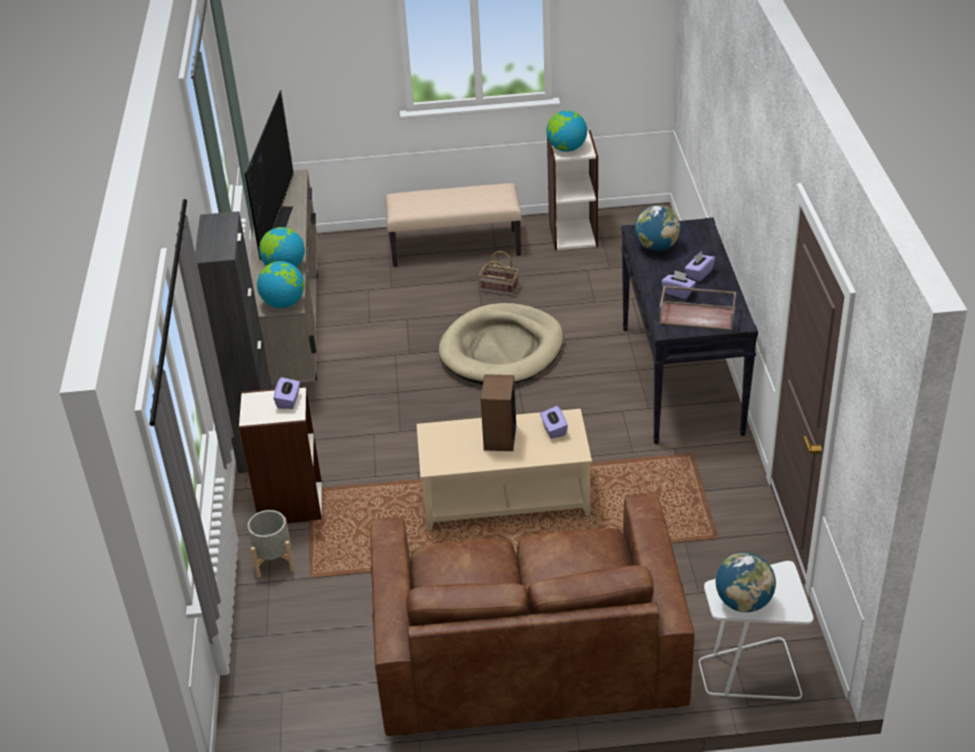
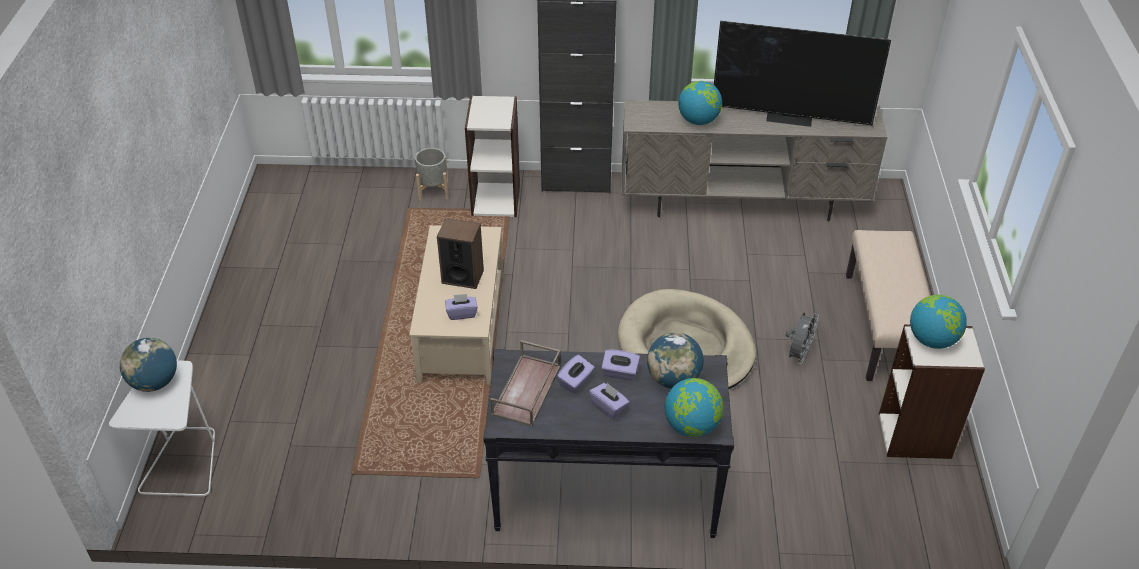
camera: 95 degrees right, 5 degrees up
(284, 303) = (640, 119): globe -> globe (692, 426)
(288, 401) = (494, 119): purple tissue box -> purple tissue box (620, 372)
(498, 289) = (798, 355): basket -> grey fan
(526, 651) = (277, 322): brown sofa -> none

